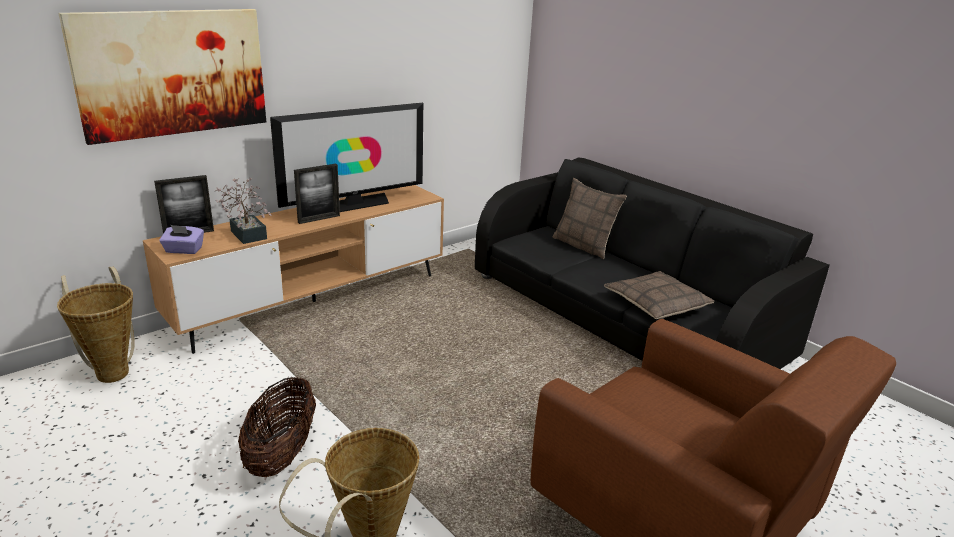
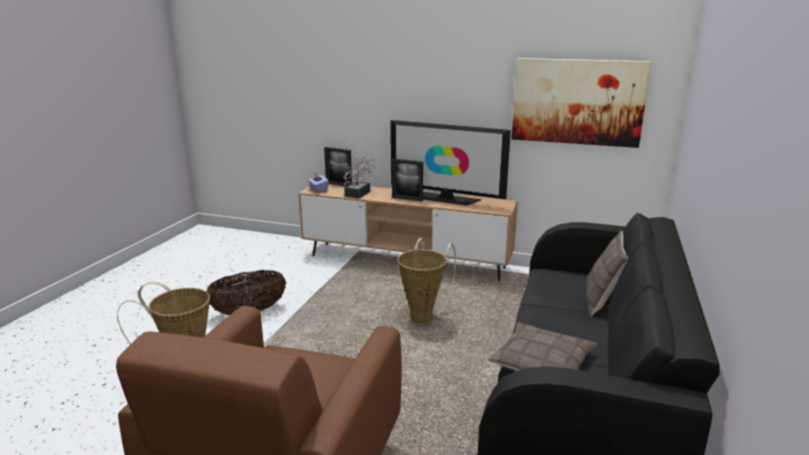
camera: 60 degrees right, 5 degrees down
(112, 370) = (278, 247): basket -> basket (424, 316)
(173, 73) = (346, 84): picture -> picture (577, 102)

